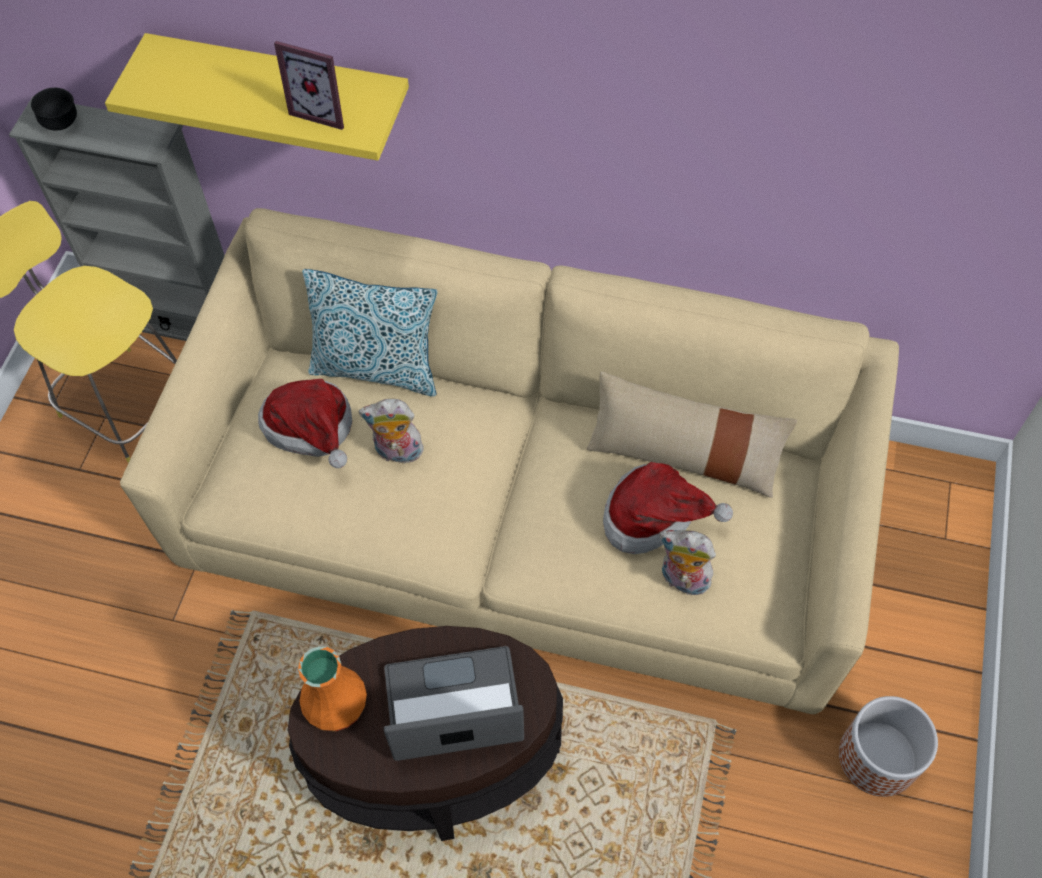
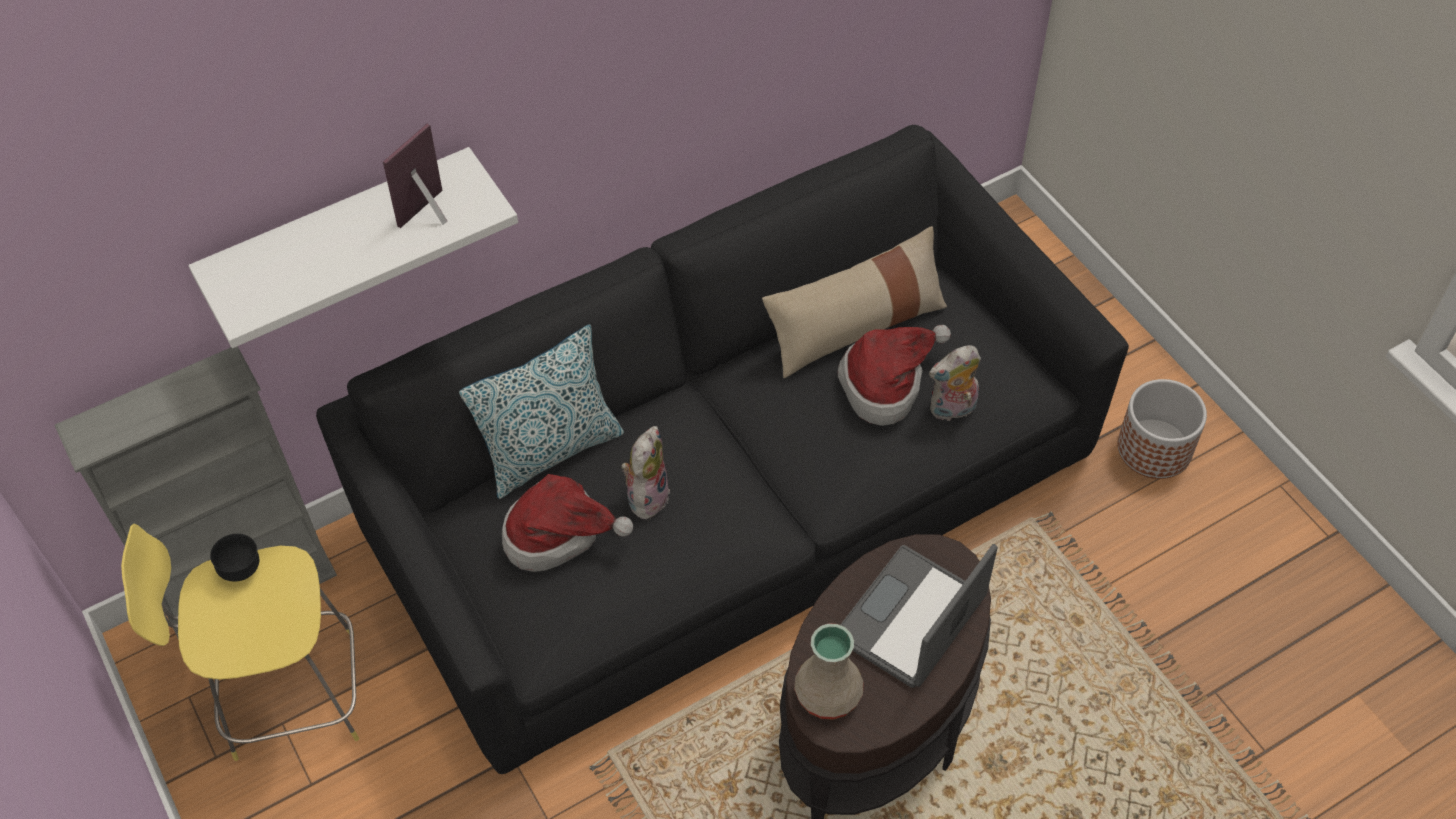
camera: 45 degrees left, 5 degrees down
(62, 125) = (120, 425): black bowl -> black bowl (242, 570)
(281, 85) = (341, 233): yellow shelf -> white shelf
(323, 110) = (432, 215): picture frame -> picture frame turned 150 degrees clockwise
(336, 702) = (826, 693): orange vase -> beige vase
(397, 453) = (646, 495): plush toy -> plush toy turned 150 degrees clockwise
(523, 505) = (729, 491): beige sofa -> black sofa

